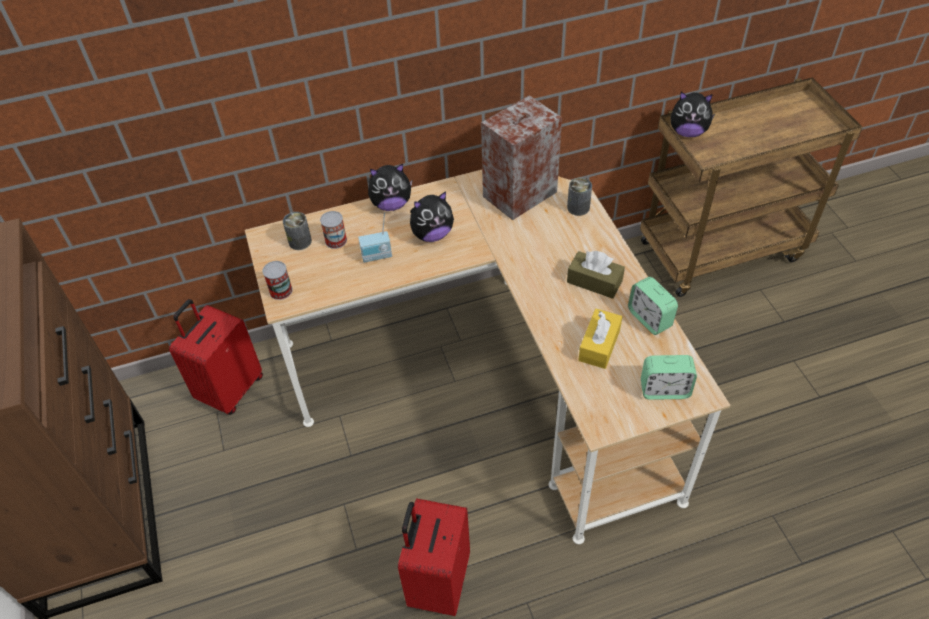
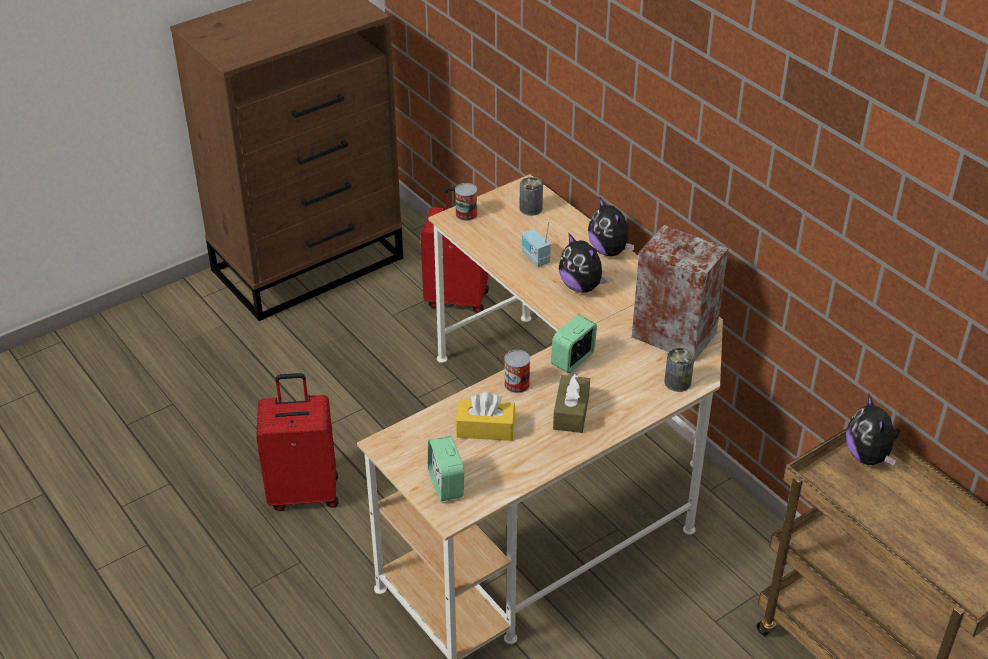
camera: 70 degrees right, 10 degrees down
(336, 240) = (542, 229): can -> can (517, 384)
(649, 318) = (537, 461): alarm clock -> alarm clock (573, 360)

